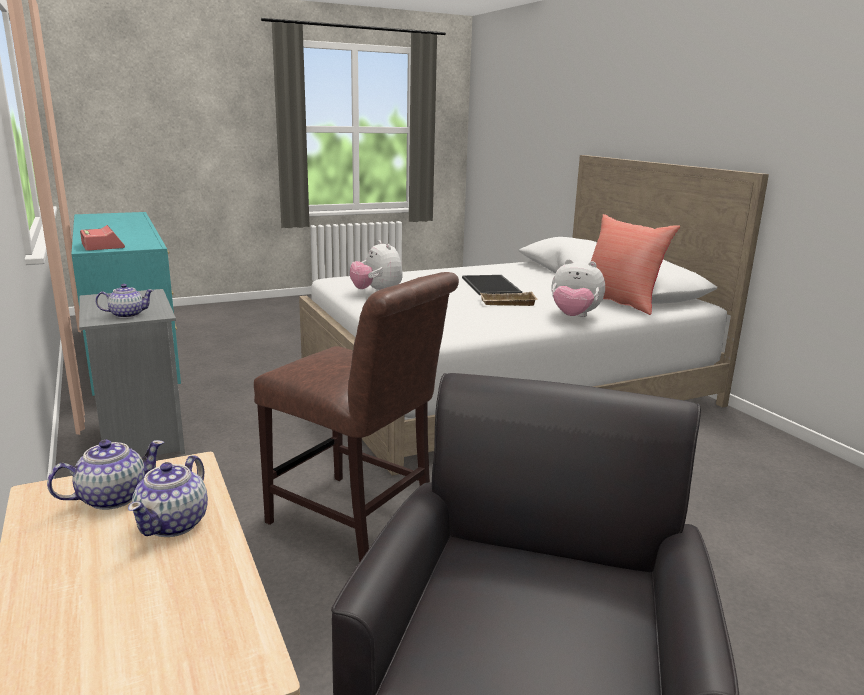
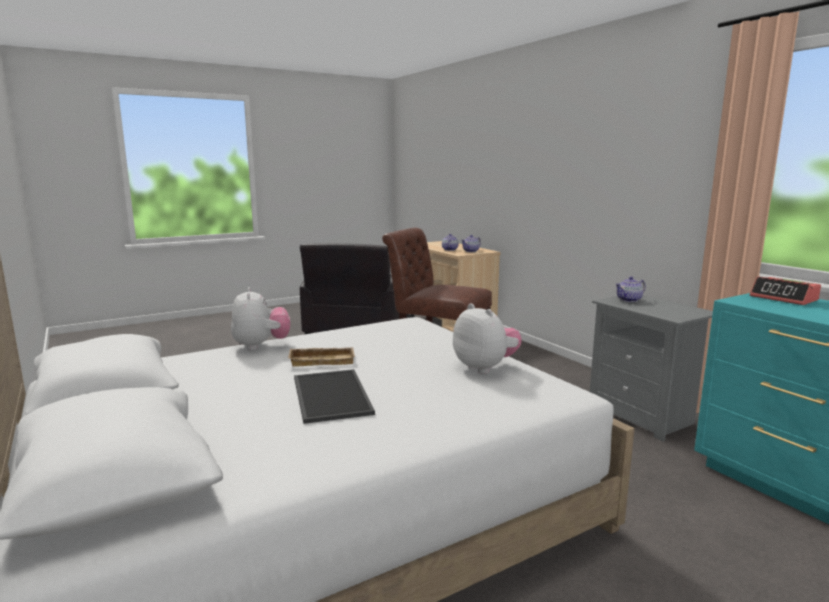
camera: 175 degrees right, 5 degrees down
(574, 317) = (261, 346): plush toy -> plush toy turned 60 degrees clockwise
(619, 301) = (173, 372): red pillow -> none

